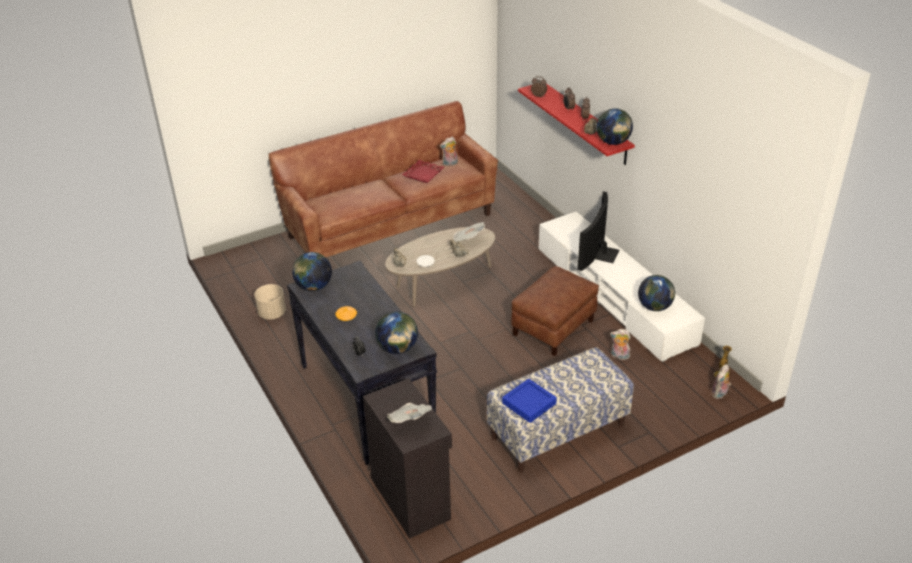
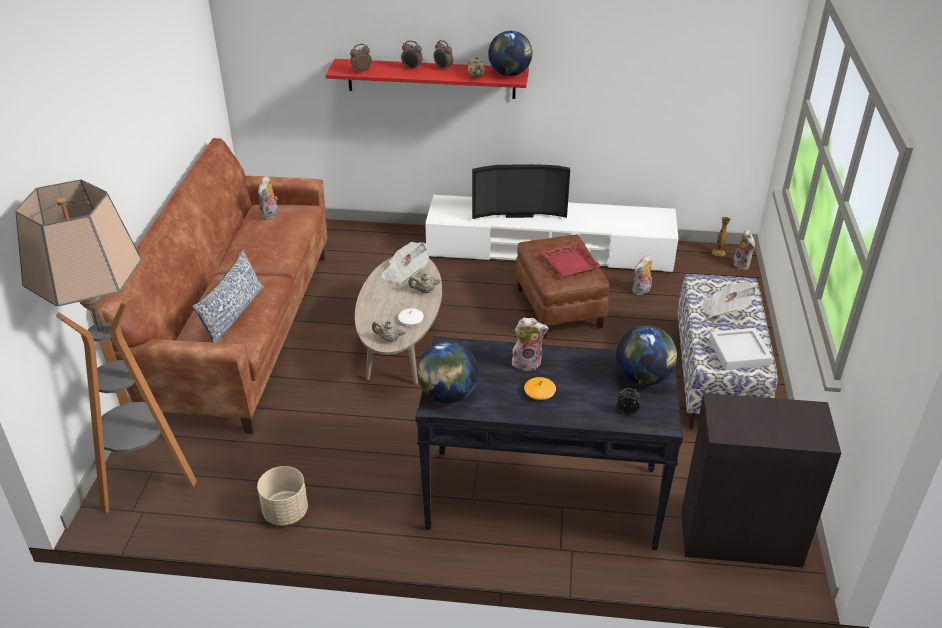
camera: 55 degrees left, 0 degrees up
(254, 259) = (146, 479): none -> floor lamp
(346, 201) = (233, 315): none -> pillow
(369, 301) = (527, 362): none -> plush toy
(409, 421) = (784, 423): newspaper -> newspaper (725, 310)
(423, 174) = (265, 239): red tray -> red tray (570, 264)
(529, 403) = (739, 353): blue tray -> grey tray
(600, 253) = (518, 213): television -> television turned 60 degrees counterclockwise
(654, 307) = (633, 224): globe -> none

